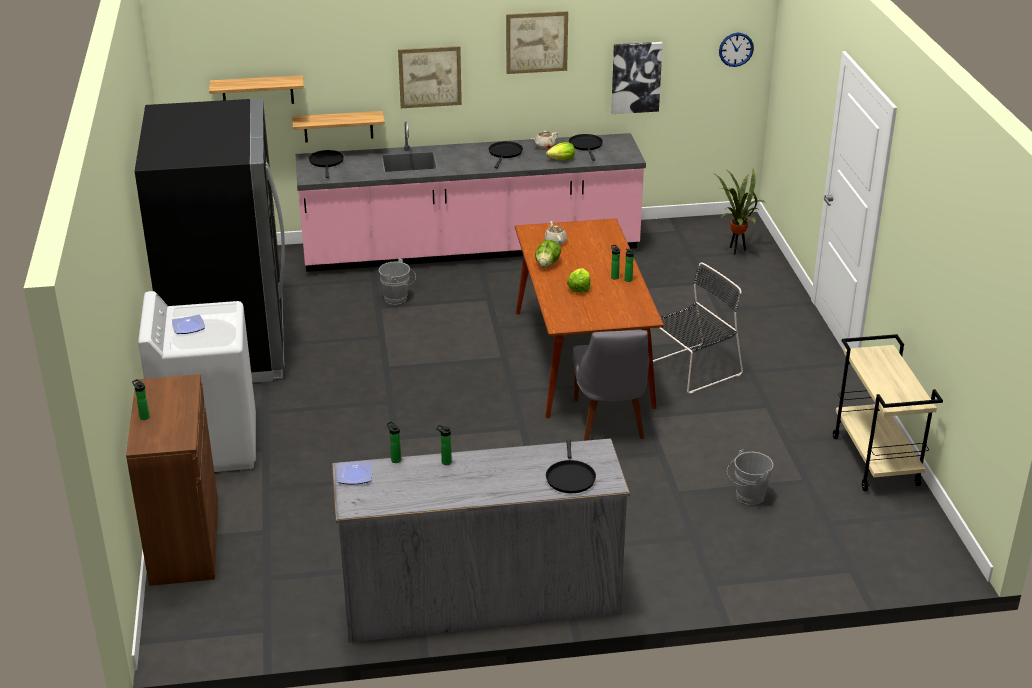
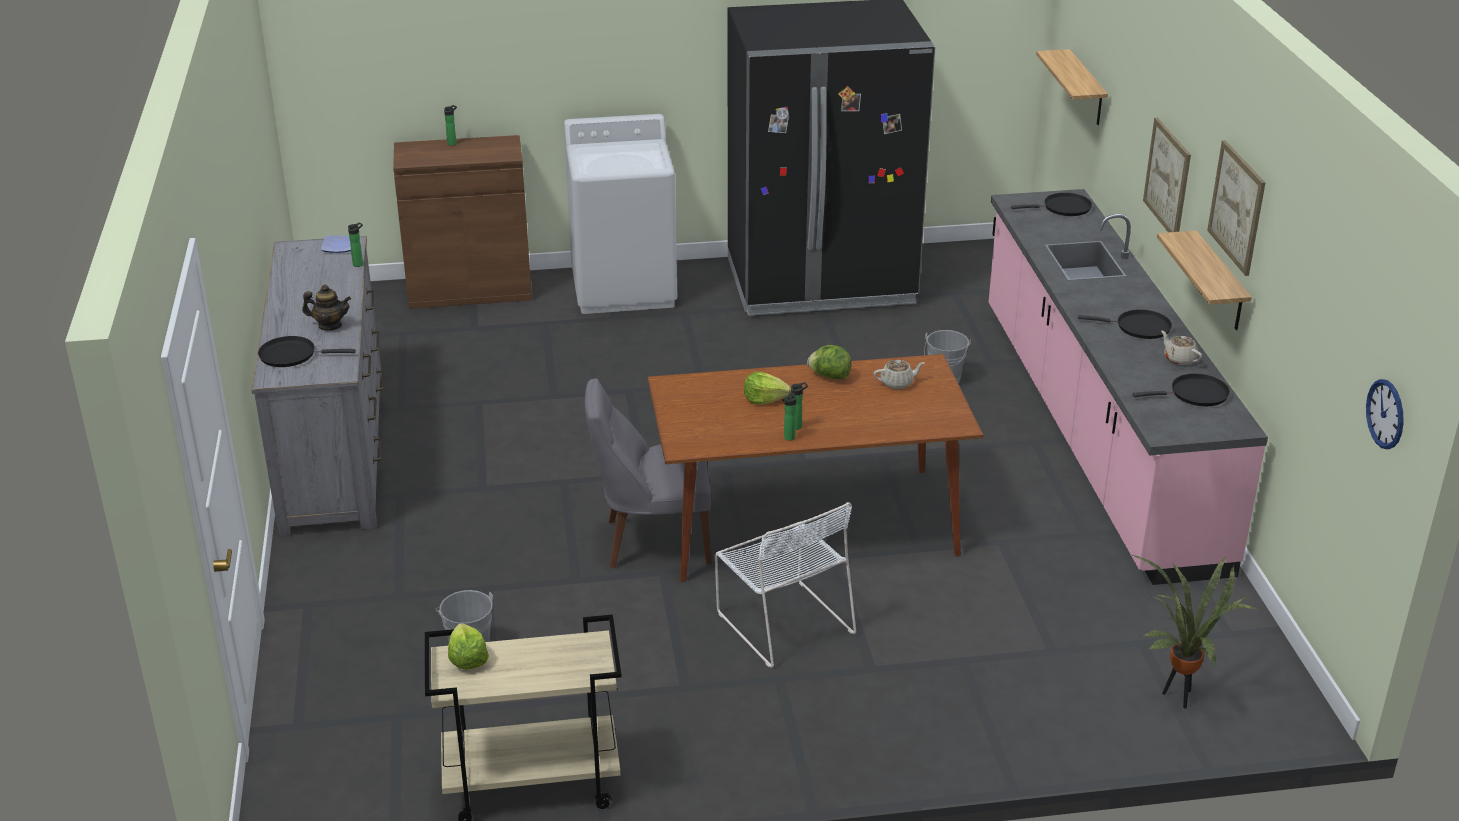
camera: 90 degrees right, 0 degrees up
(188, 327) = (617, 150): plate -> none
(338, 126) = (1113, 183): shelf -> shelf (1219, 283)
(444, 462) = (346, 288): bottle -> none
(516, 463) = (330, 325): none -> teapot
(561, 159) = (1134, 372): lettuce -> lettuce (467, 659)
(636, 77) = (1294, 353): picture -> none
(692, 369) = (783, 620): black chair -> white chair

